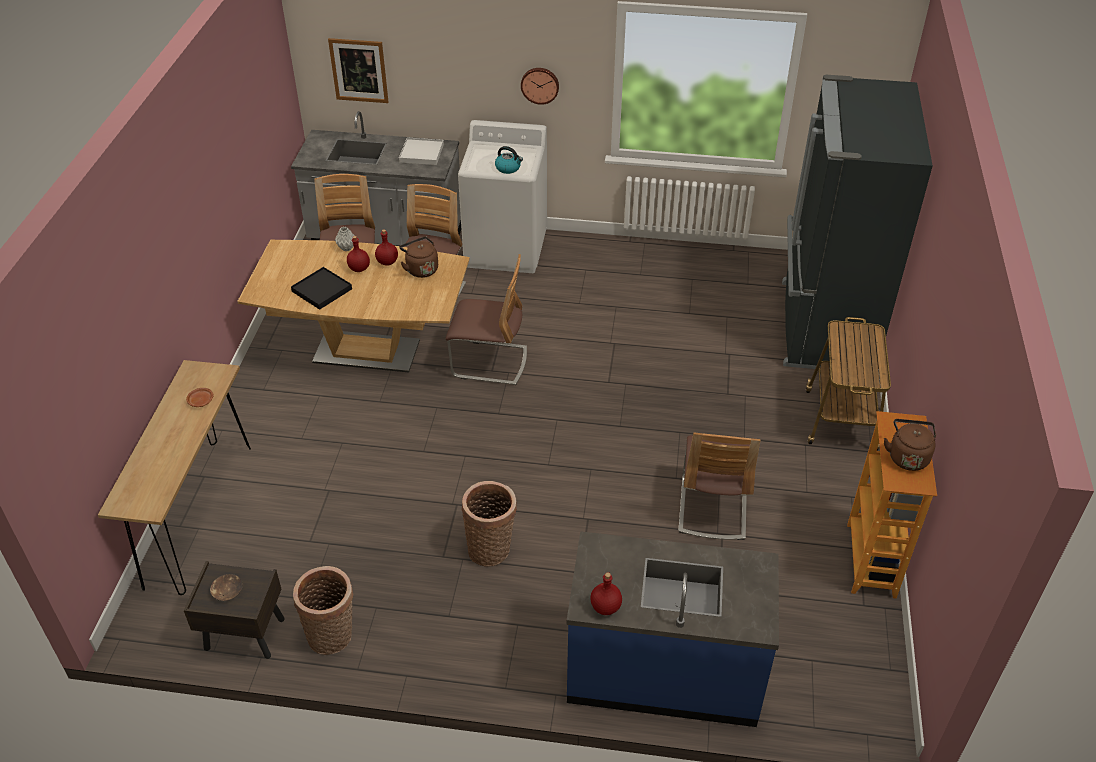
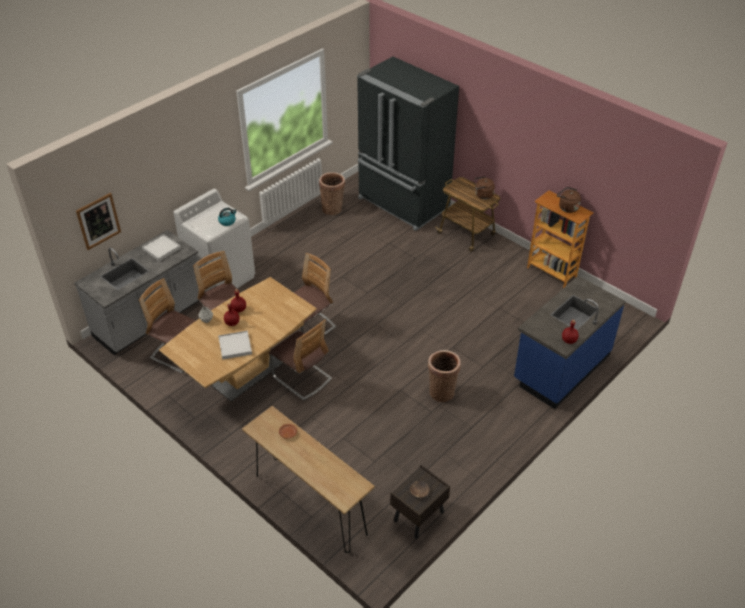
camera: 55 degrees left, 0 degrees up
(321, 290) = (235, 346): black tray -> white tray
(333, 636) = (449, 479): basket -> basket (333, 208)
(421, 269) = (260, 299): brown kettle -> brown kettle (482, 195)
(540, 85) = (205, 165): wall clock -> none
(712, 507) = (482, 302): chair -> chair (302, 378)

